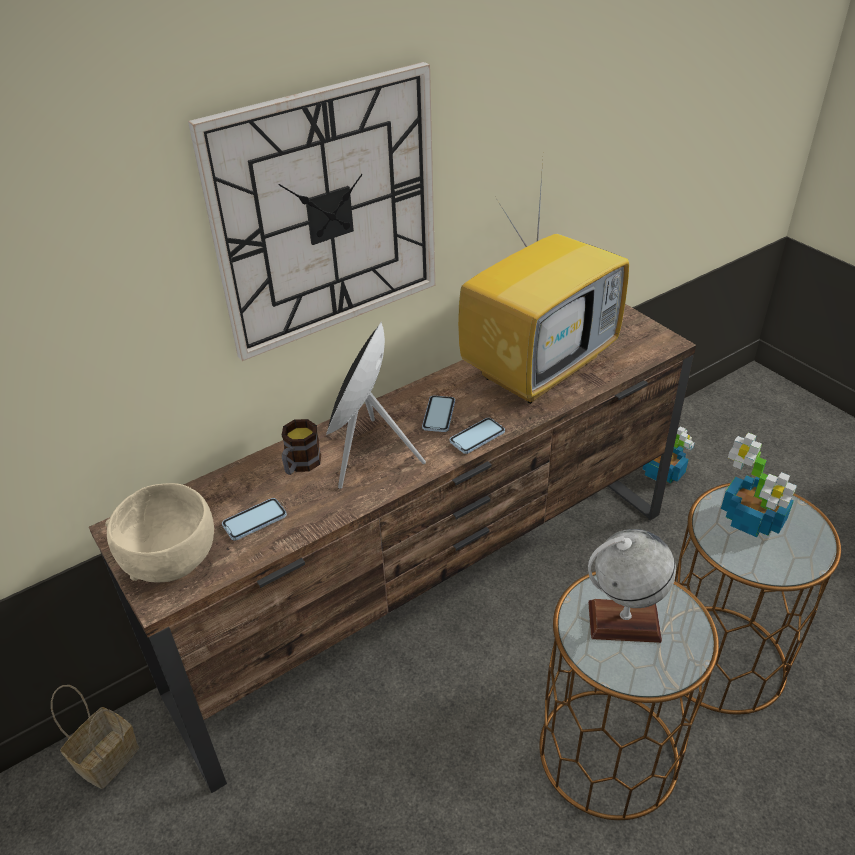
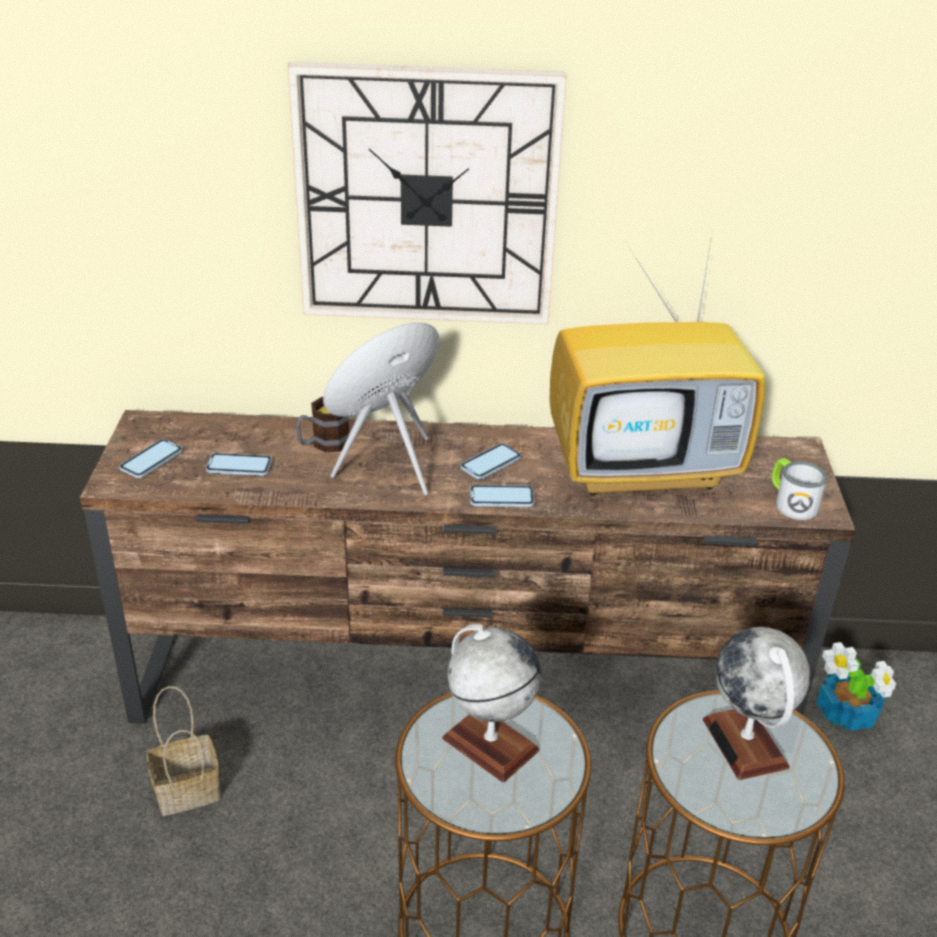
camera: 35 degrees right, 5 degrees down
(108, 756) = (86, 647): basket -> basket (189, 789)
(171, 558) = (151, 460): beige bowl -> phone
(645, 345) = (791, 502): none -> mug
(752, 520) = (745, 743): potted plant -> globe

